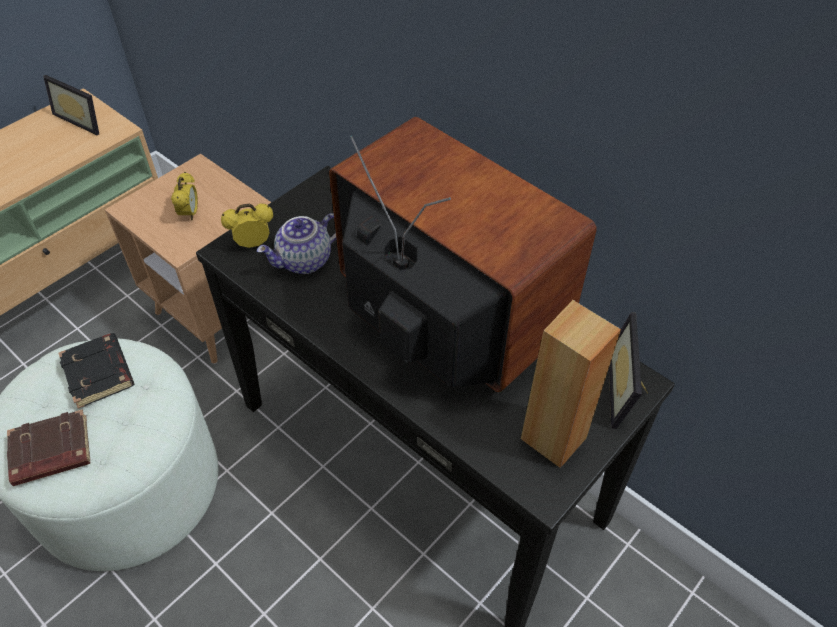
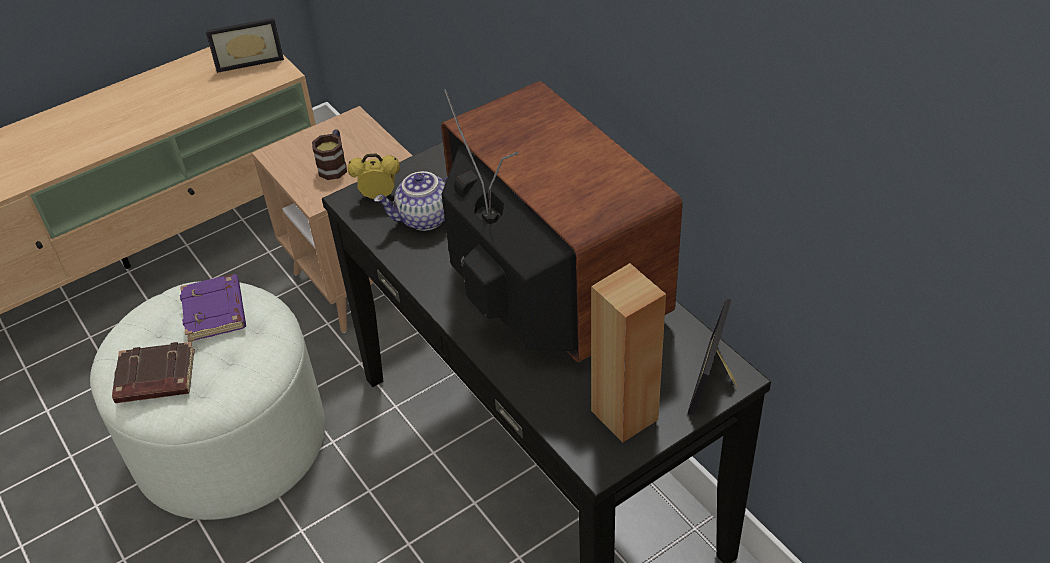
camera: 15 degrees right, 5 degrees down
(83, 119) = (249, 60): picture frame -> picture frame turned 60 degrees counterclockwise
(100, 373) = (216, 312): black book -> purple book
(190, 214) = (334, 165): alarm clock -> mug

